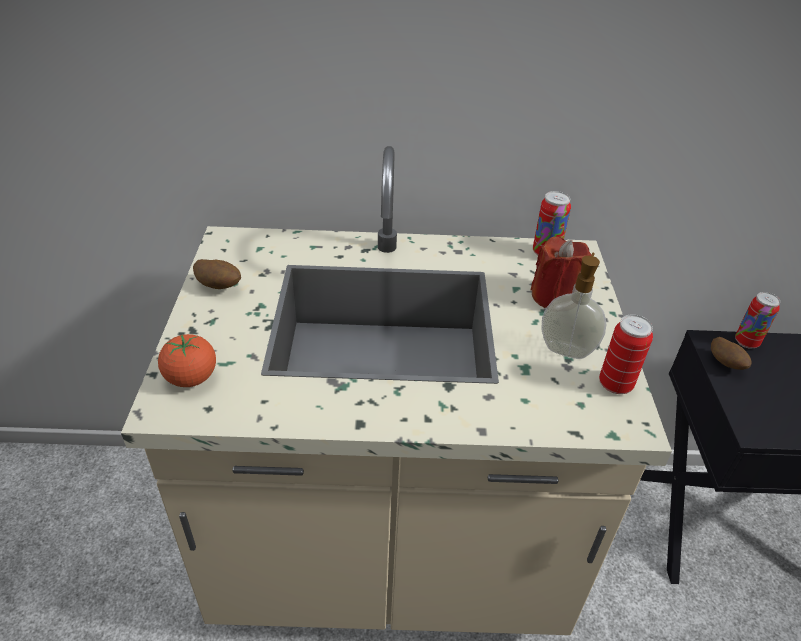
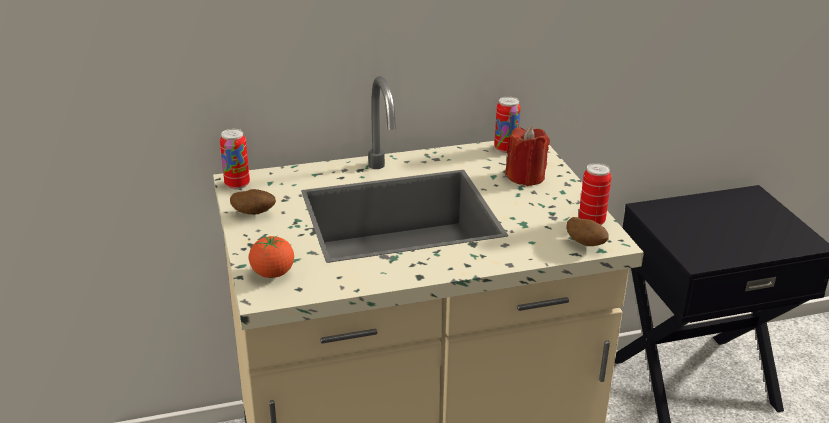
camera: 15 degrees left, 10 degrees down
(566, 349) = (548, 207): soap dispenser -> none
(725, 364) = (663, 222): potato -> potato (585, 244)
(746, 342) = (674, 204): can -> can (237, 184)

